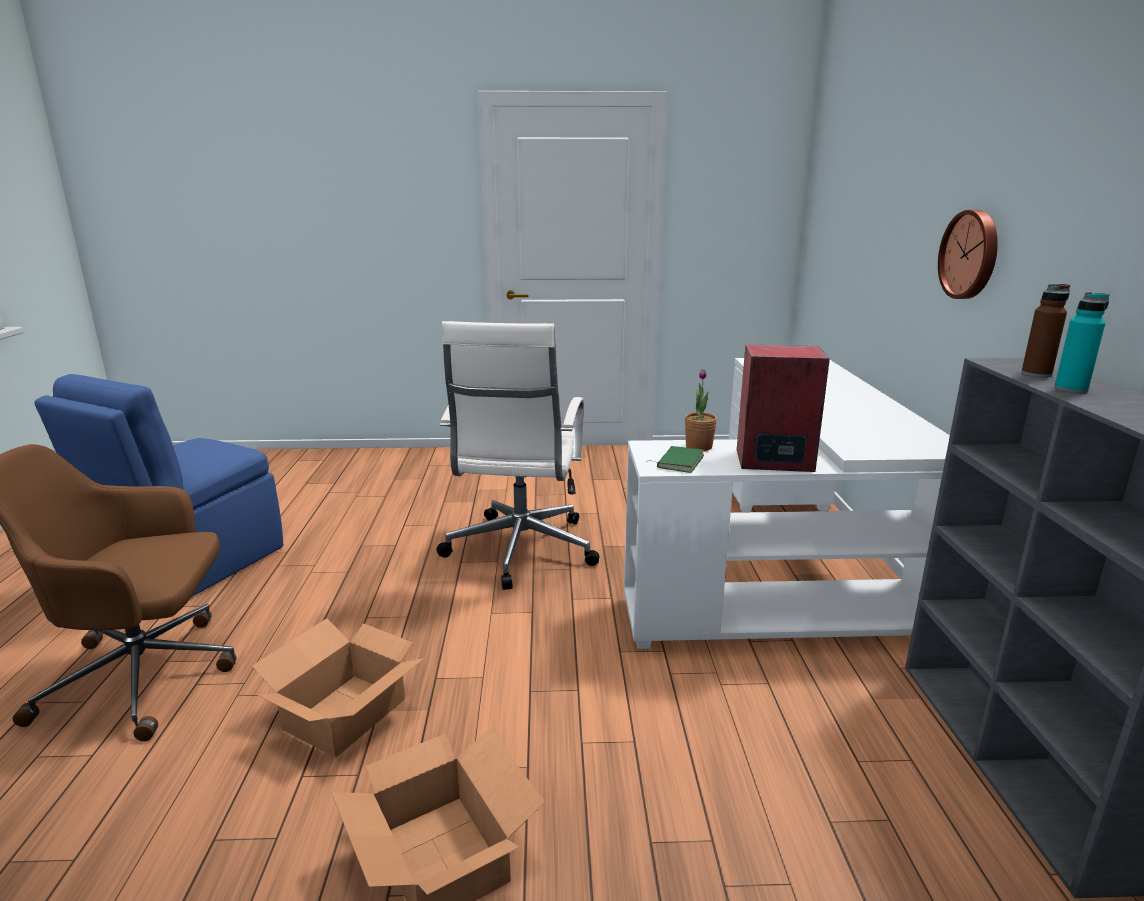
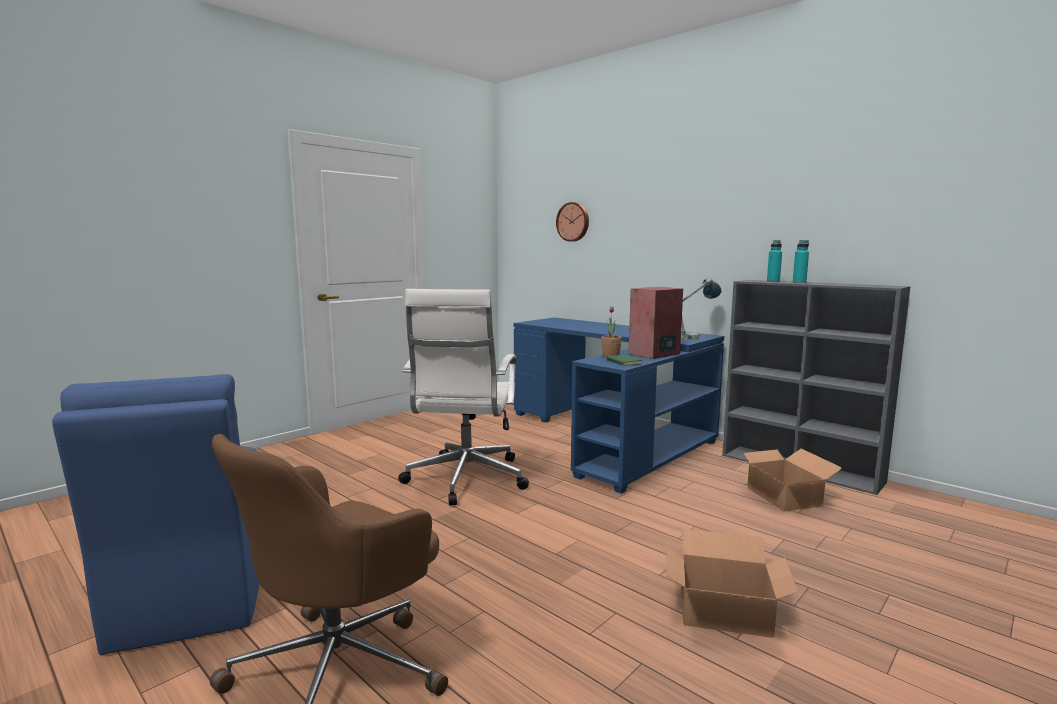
camera: 45 degrees left, 10 degrees down
(343, 714) = (544, 596): cardboard box -> cardboard box (783, 497)
(519, 551) = (465, 480): white office chair -> white office chair turned 45 degrees clockwise
(790, 567) = (613, 437): white desk -> blue desk
(917, 447) = (696, 337): none -> table lamp
(971, 255) = (679, 240): wall clock -> wall clock (573, 222)
(1036, 374) = (773, 281): brown bottle -> turquoise bottle

